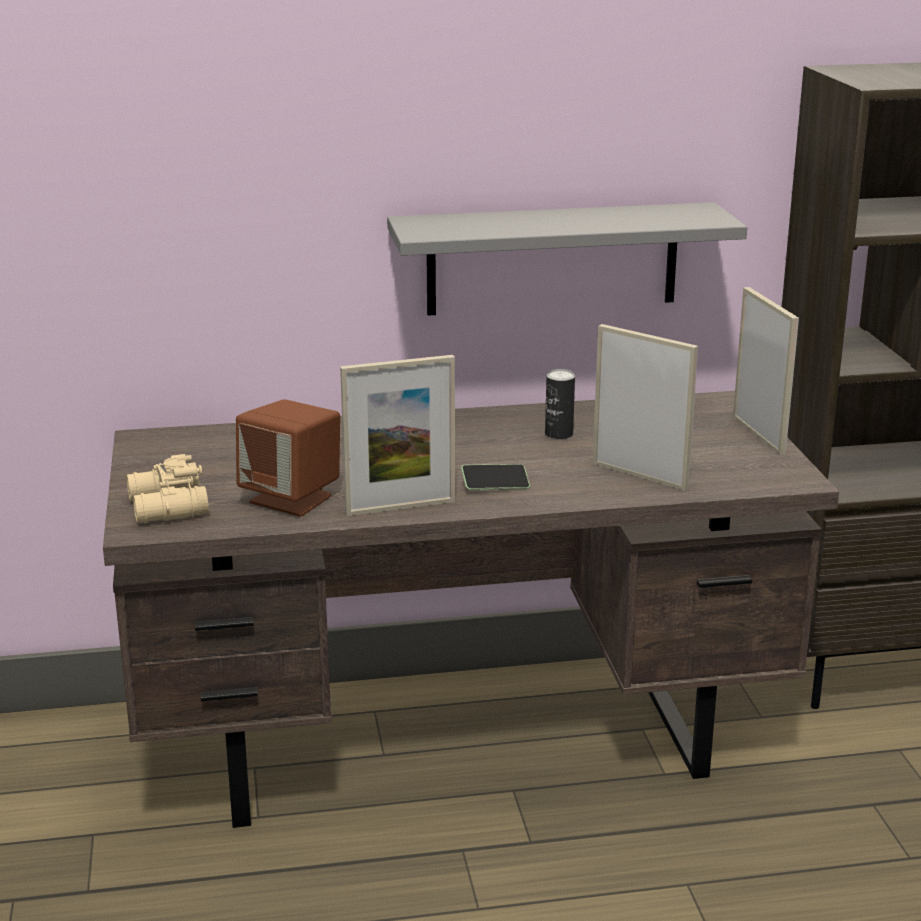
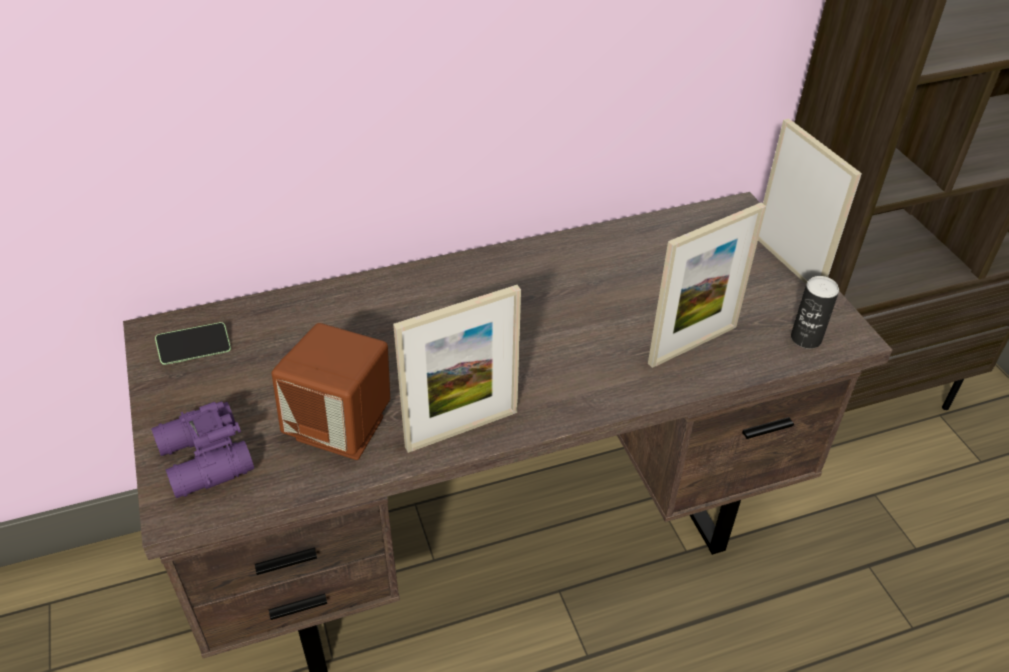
camera: 10 degrees left, 20 degrees up
(166, 508) = (203, 461): beige binoculars -> purple binoculars
(495, 486) = (552, 379): phone -> phone (195, 350)
(552, 259) = (576, 91): grey shelf -> none
(559, 434) = (593, 282): can -> can (806, 338)
(639, 475) = (692, 345): picture frame -> picture frame turned 120 degrees clockwise

